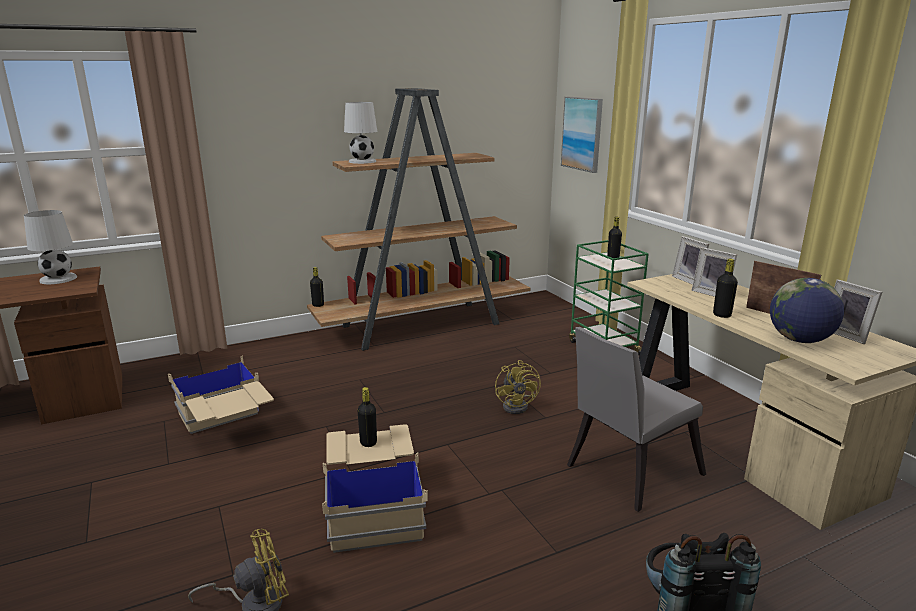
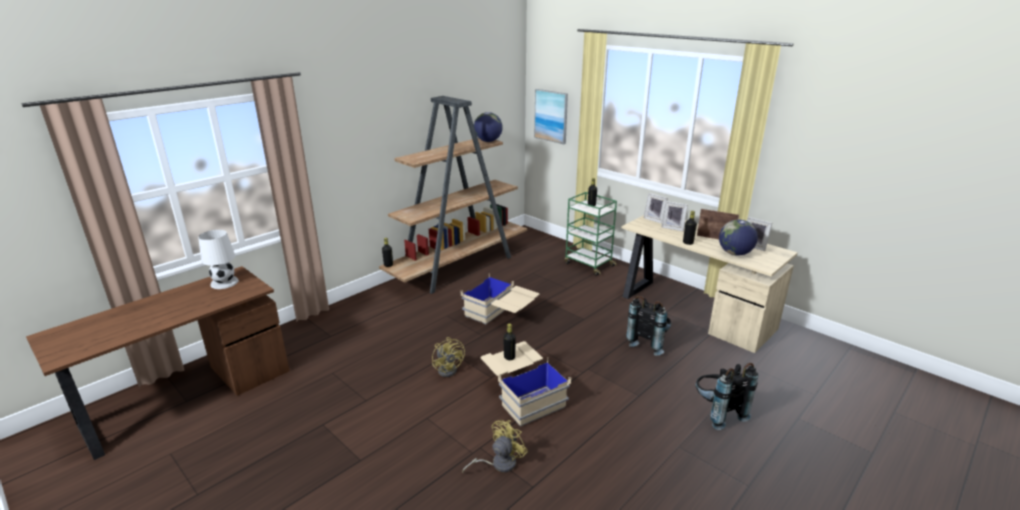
camera: 20 degrees left, 5 degrees up
(226, 426) = (382, 367): beige storage box -> beige storage box (501, 316)
(362, 161) = (418, 156): white table lamp -> none
(474, 156) = (488, 141): none -> globe
(518, 406) = (563, 314): yellow fan -> yellow fan (449, 369)
(627, 472) = (648, 343): grey chair -> black backpack

